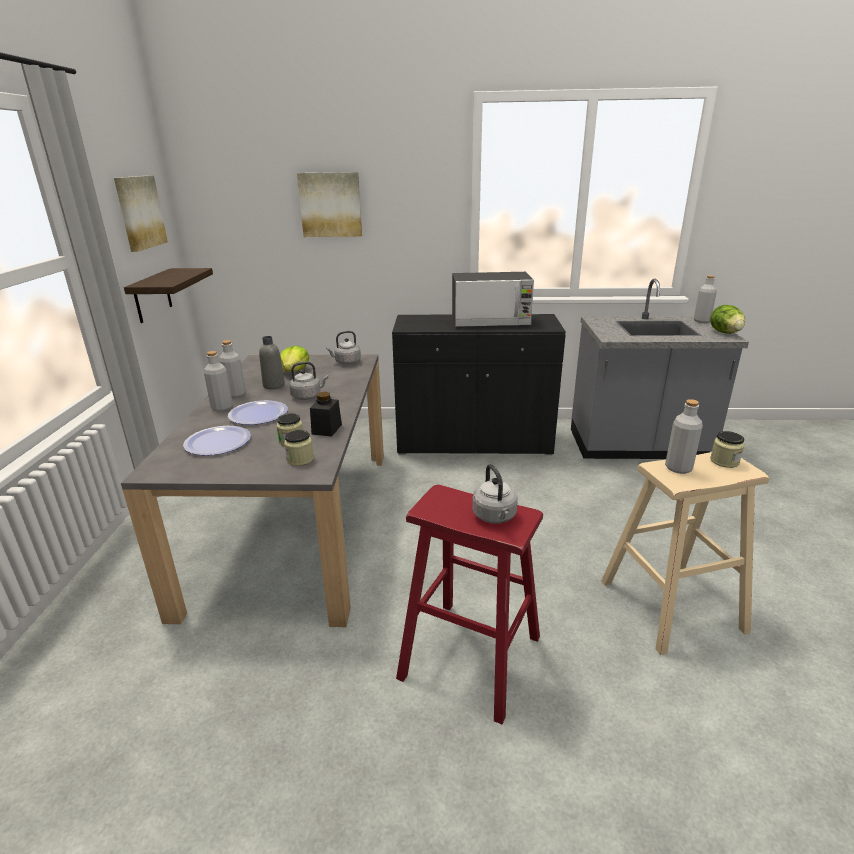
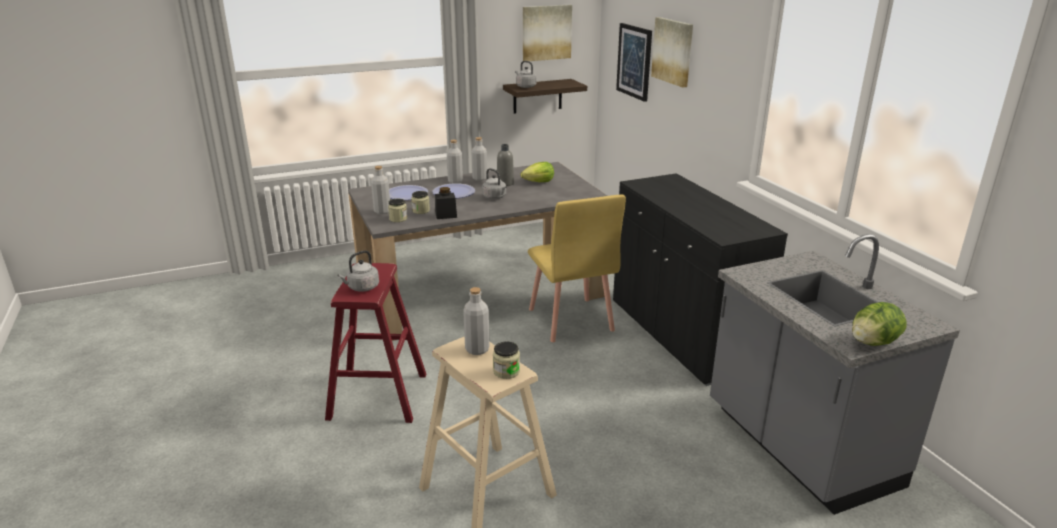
camera: 65 degrees right, 0 degrees up
(260, 229) = (634, 61): none -> picture
(346, 362) = (576, 192): grey kettle -> grey kettle (525, 86)
(409, 484) = (570, 320): none -> yellow chair
(490, 321) = (707, 210): microwave -> none
(701, 321) = (916, 325): grey bottle -> grey bottle (382, 211)

